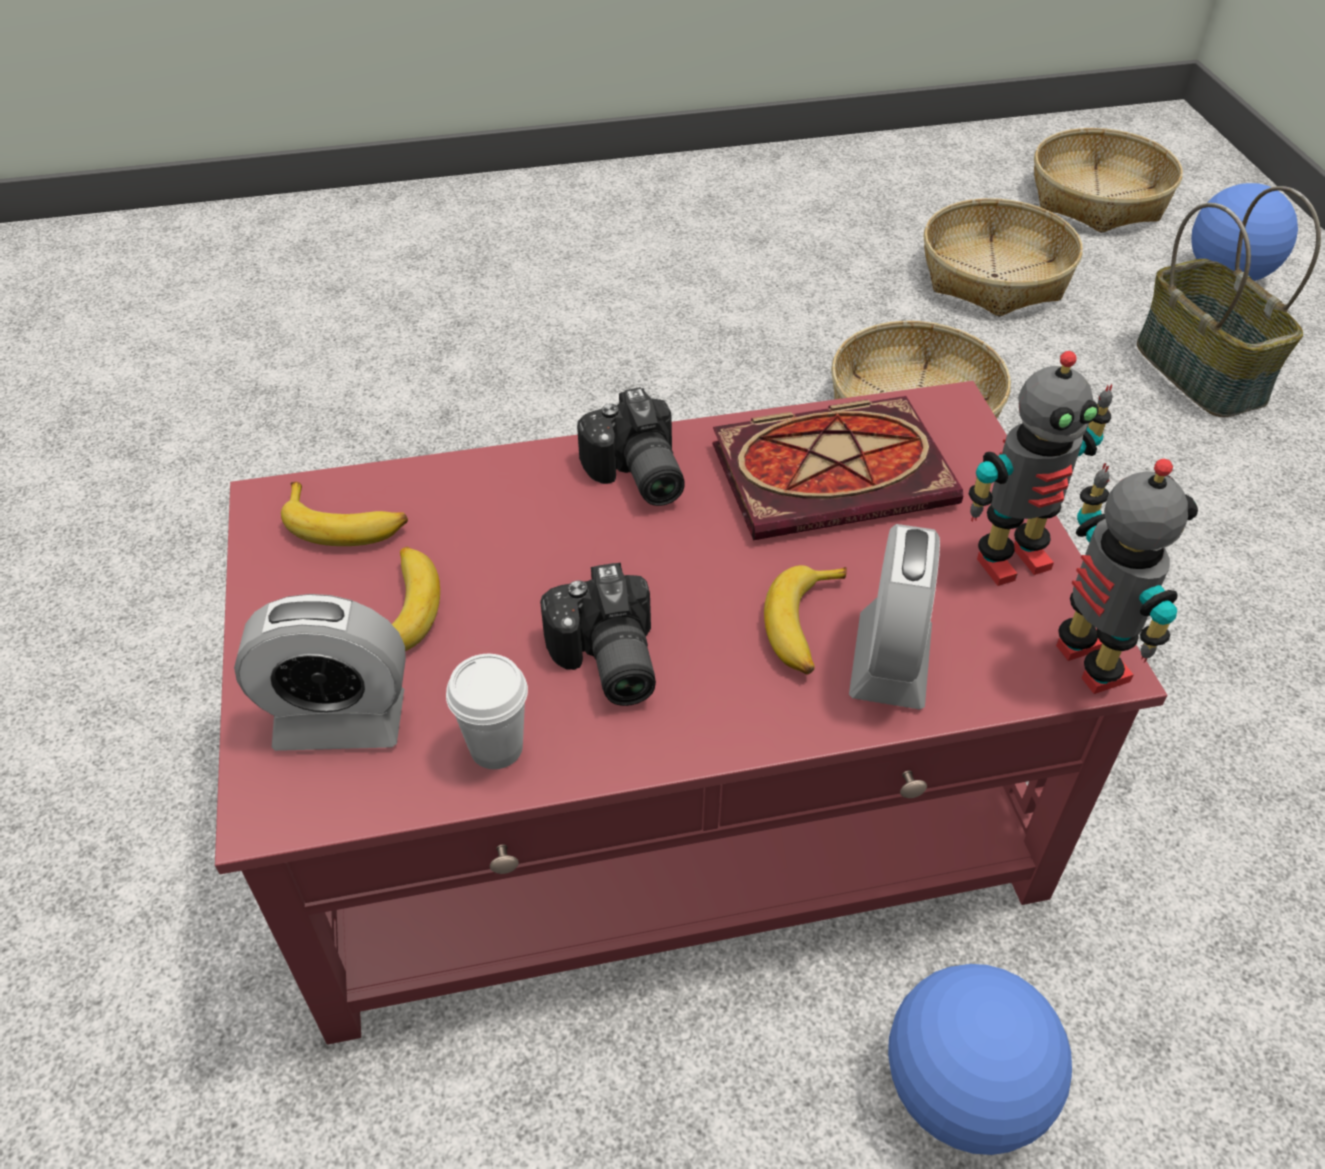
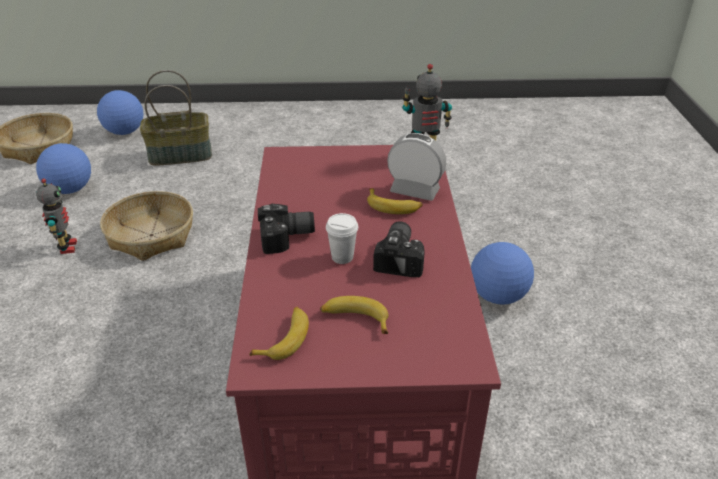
camera: 80 degrees left, 10 degrees down
(340, 721) = (422, 340): alarm clock -> none
(496, 748) = (444, 291): white cup -> white cup (342, 257)
(604, 662) = (401, 258): camera -> camera turned 75 degrees counterclockwise
(836, 471) = (307, 186): book -> none
(994, 275) = (70, 189): basket -> football
(1010, 560) = (370, 158): toy robot -> toy robot (66, 247)

